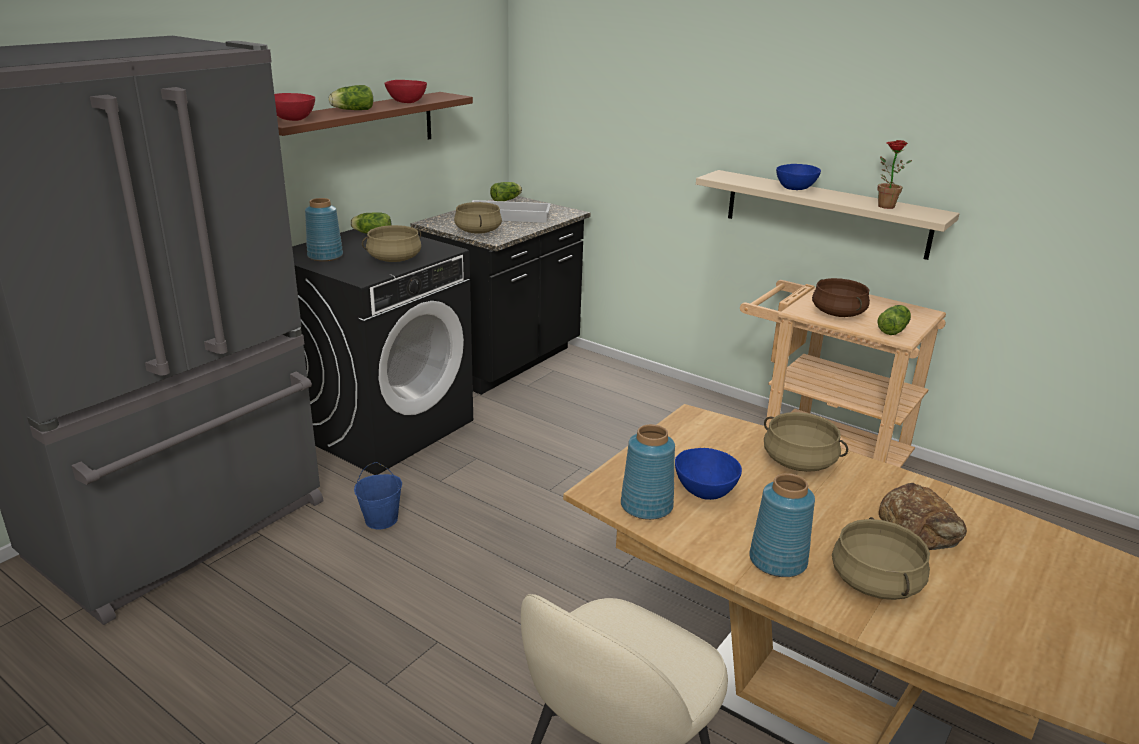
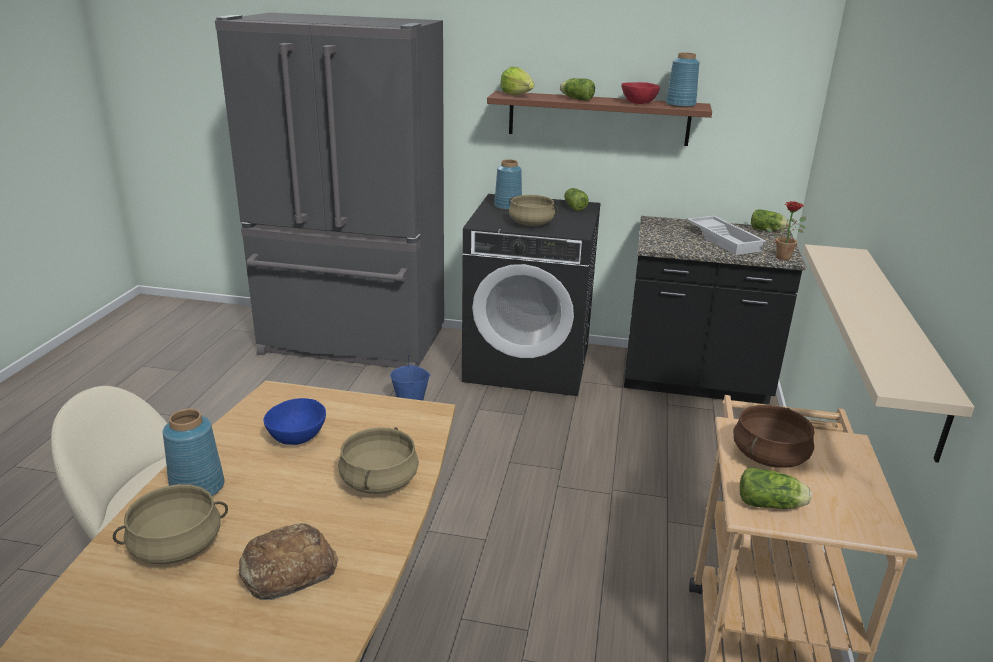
camera: 65 degrees right, 0 degrees up
(292, 119) = (516, 95): red bowl -> lettuce
(477, 231) = (661, 237): beige cooking pot -> none
(646, 506) = (261, 415): blue vase -> blue vase (680, 105)
(796, 188) = (867, 292): blue bowl -> none
(883, 205) = (892, 347): potted plant -> potted plant (784, 256)

